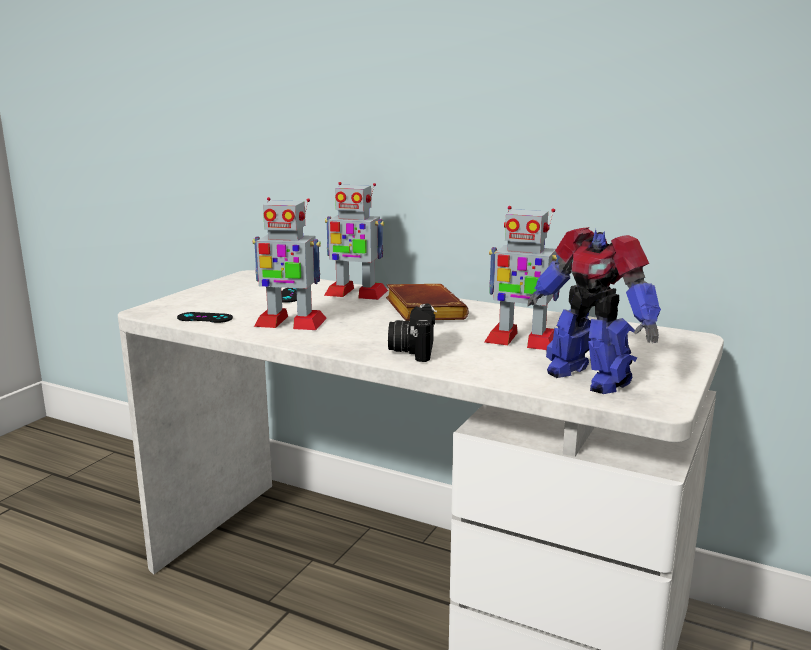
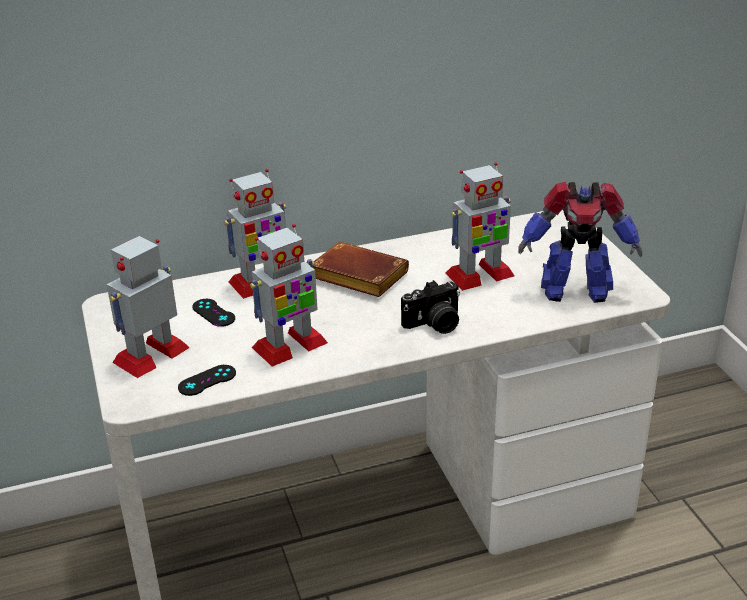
camera: 45 degrees left, 15 degrees up
(211, 298) = (151, 354): none -> toy robot
(412, 350) = (434, 324): camera -> camera turned 75 degrees counterclockwise

